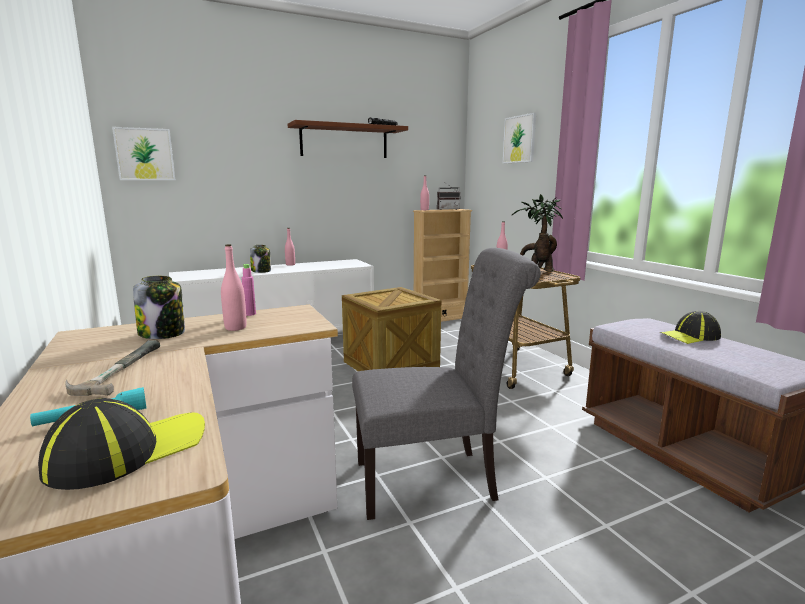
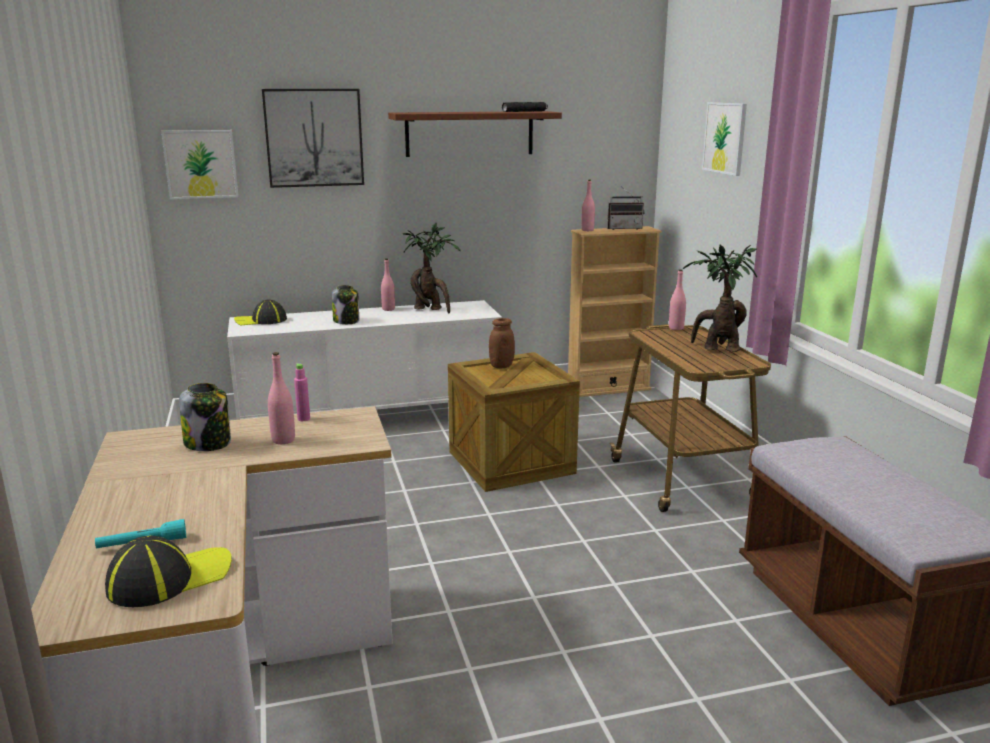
camera: 10 degrees right, 5 degrees up
(115, 370) = (161, 491): hammer -> none
(233, 139) = (314, 138): none -> picture
(321, 264) = (431, 310): none -> potted plant
(381, 295) = (501, 366): none -> brown jar
(434, 480) = (514, 624): grey chair -> none
(690, 336) = (869, 474): cap -> cap (261, 321)

